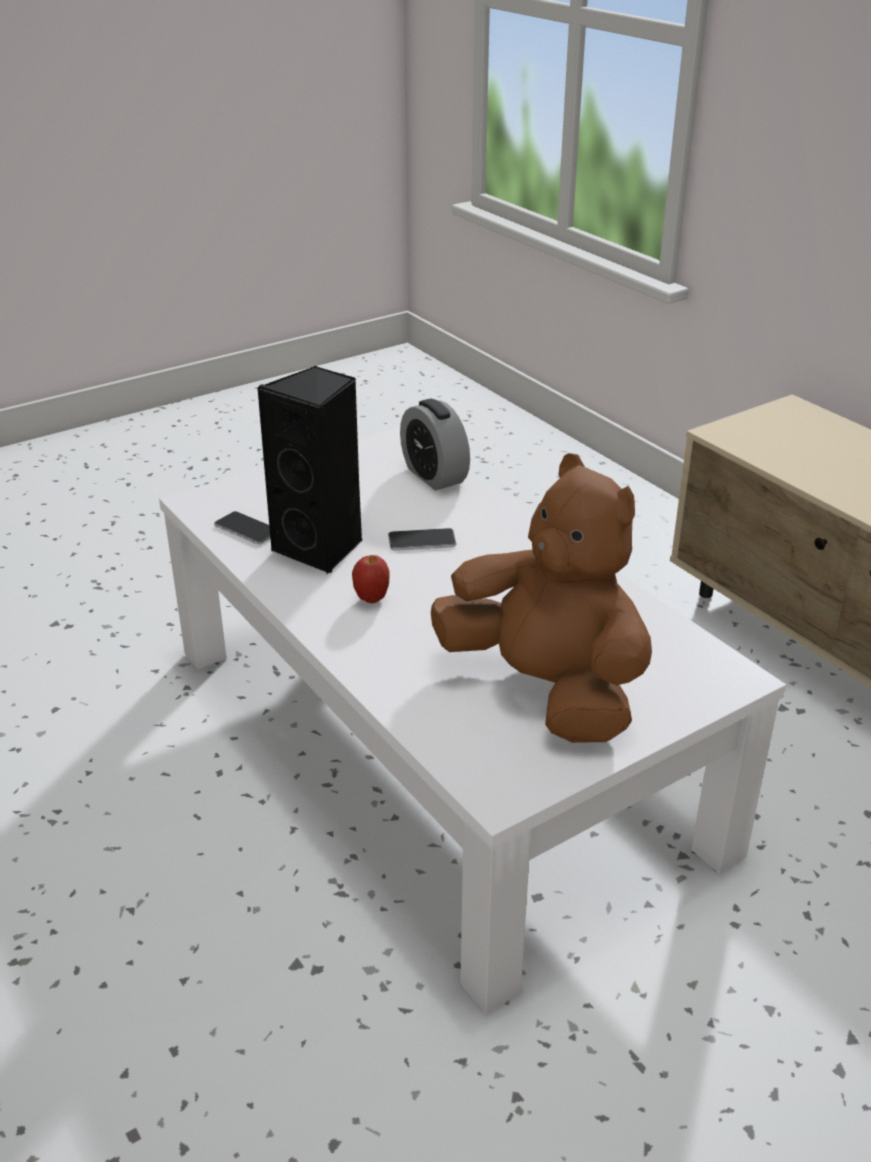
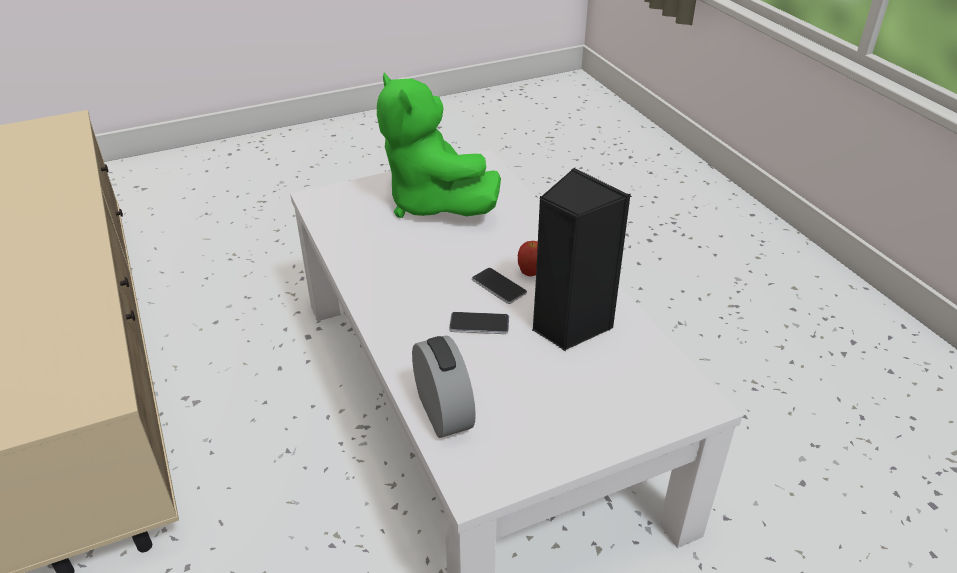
camera: 170 degrees left, 5 degrees up
(247, 529) = (639, 356): phone -> phone (499, 286)
(546, 689) = (433, 203): brown plush toy -> green plush toy

